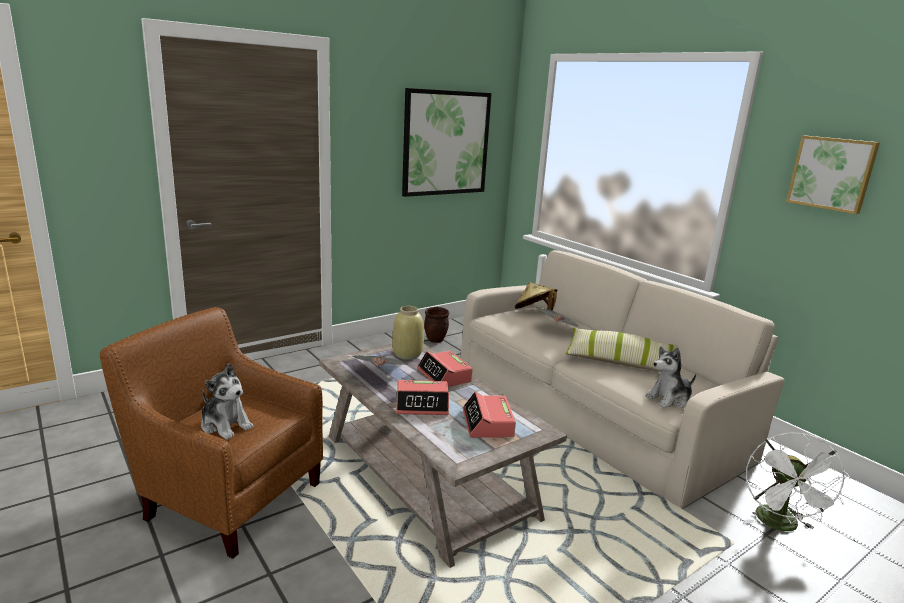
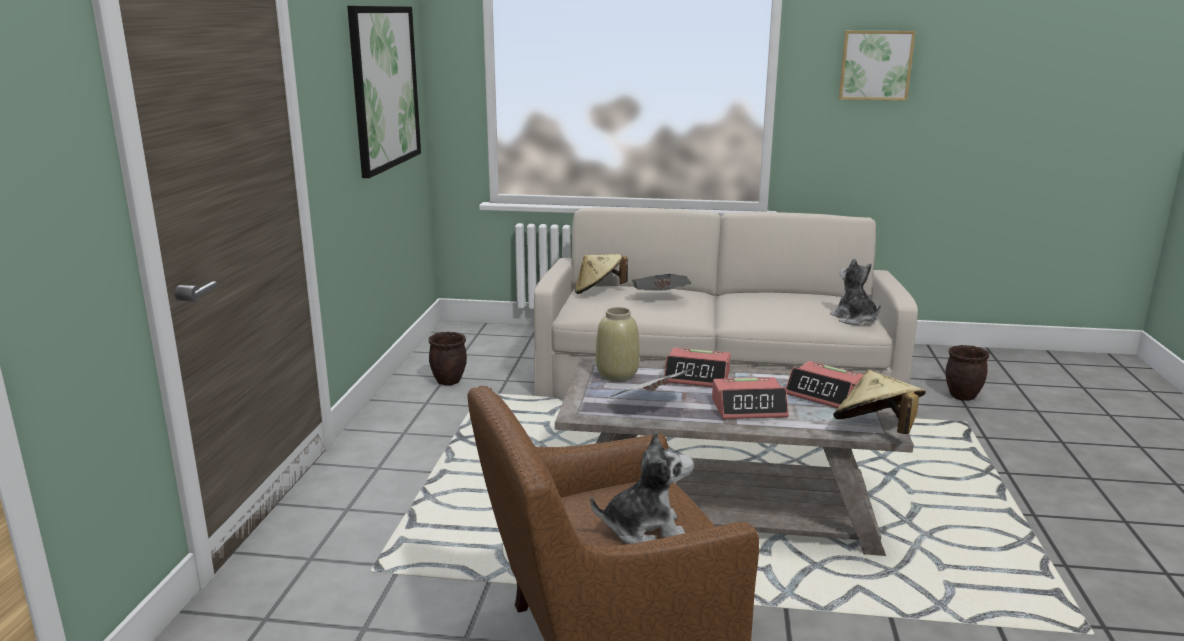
camera: 45 degrees left, 0 degrees up
(422, 405) = (749, 408): alarm clock -> alarm clock turned 45 degrees clockwise
(456, 458) = (875, 430): none -> beige hat
(620, 361) = (764, 305): pillow -> none
(669, 399) = (854, 319): plush toy -> plush toy turned 135 degrees clockwise
(780, 525) = (961, 396): white fan -> brown planter

